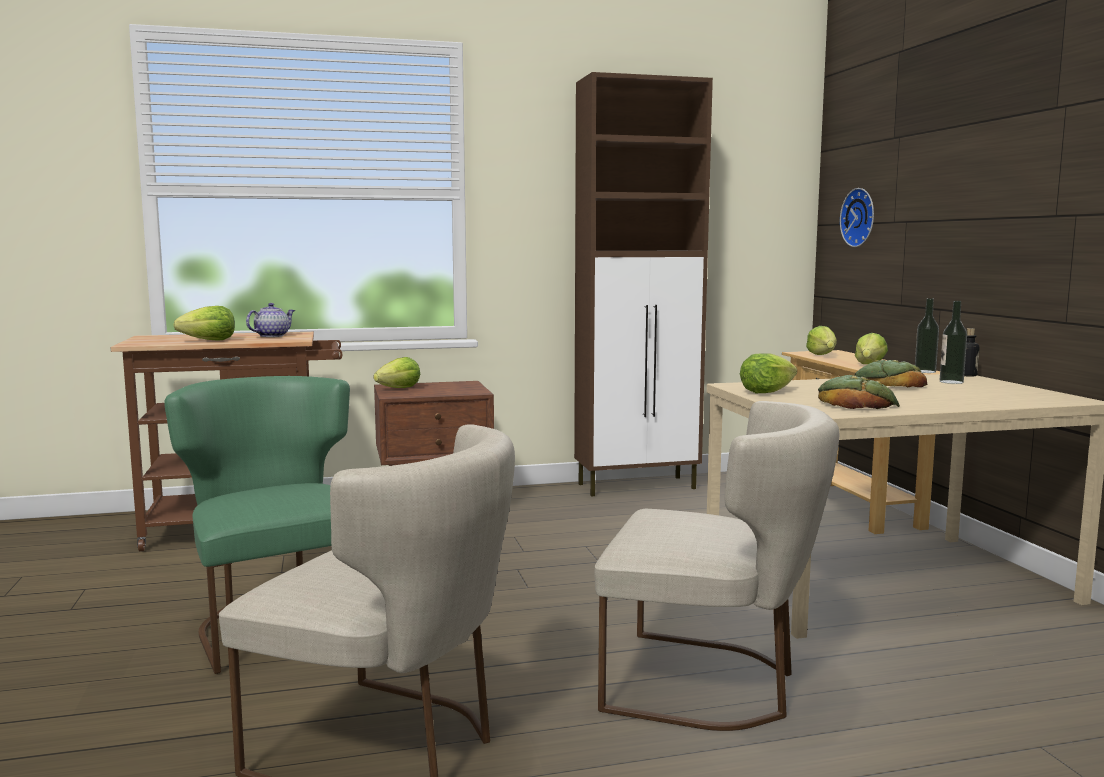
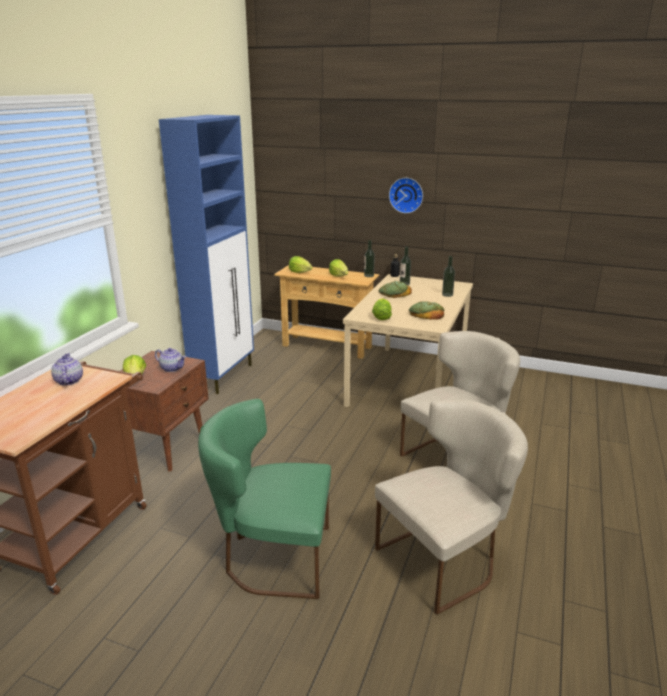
camera: 55 degrees left, 15 degrees up
(209, 340) = (54, 407): lettuce -> none
(448, 391) = (172, 368): none -> teapot
(638, 486) = (224, 376): brown cabinet -> blue cabinet
(860, 217) = (298, 190): wall clock -> wall clock (406, 195)
(989, 400) = (447, 295): none -> bottle

